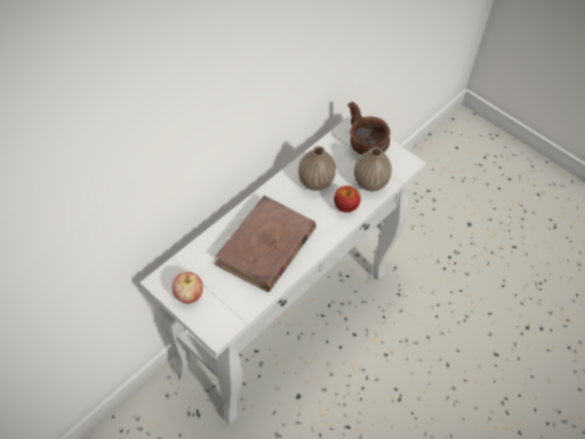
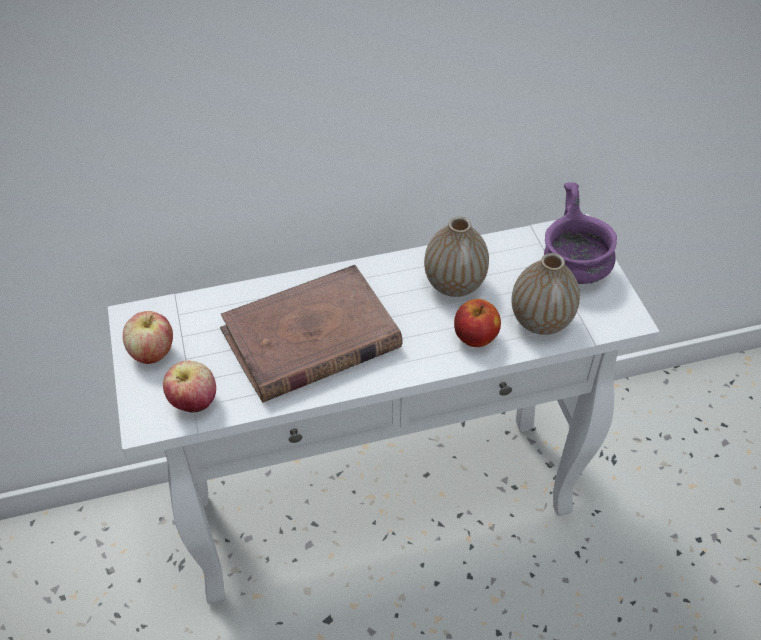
camera: 35 degrees right, 5 degrees down
(233, 310) = (194, 402): none -> apple
(366, 147) = (573, 268): brown bowl -> purple bowl

